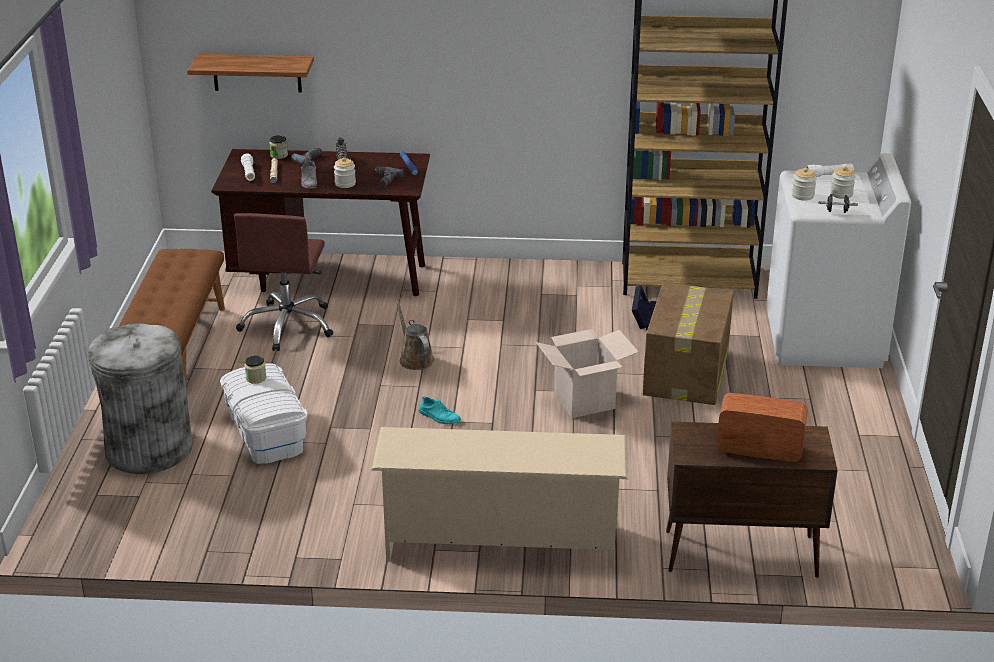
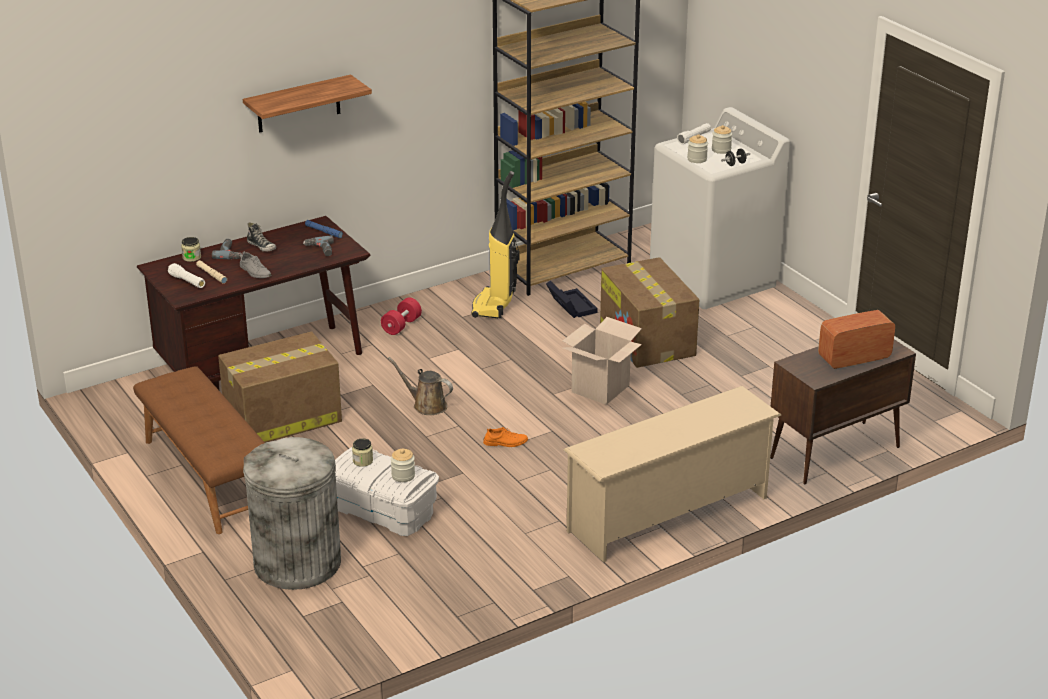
camera: 35 degrees left, 0 degrees up
(257, 73) = (157, 180): shelf -> shelf (298, 104)
(288, 325) = (281, 418): brown office chair -> cardboard box
(345, 184) = (290, 264): jar -> jar (403, 476)
(439, 417) = (505, 442): turquoise shoe -> orange shoe
(480, 284) = (401, 326): none -> red dumbbell
(581, 294) = (494, 306): none -> vacuum cleaner

